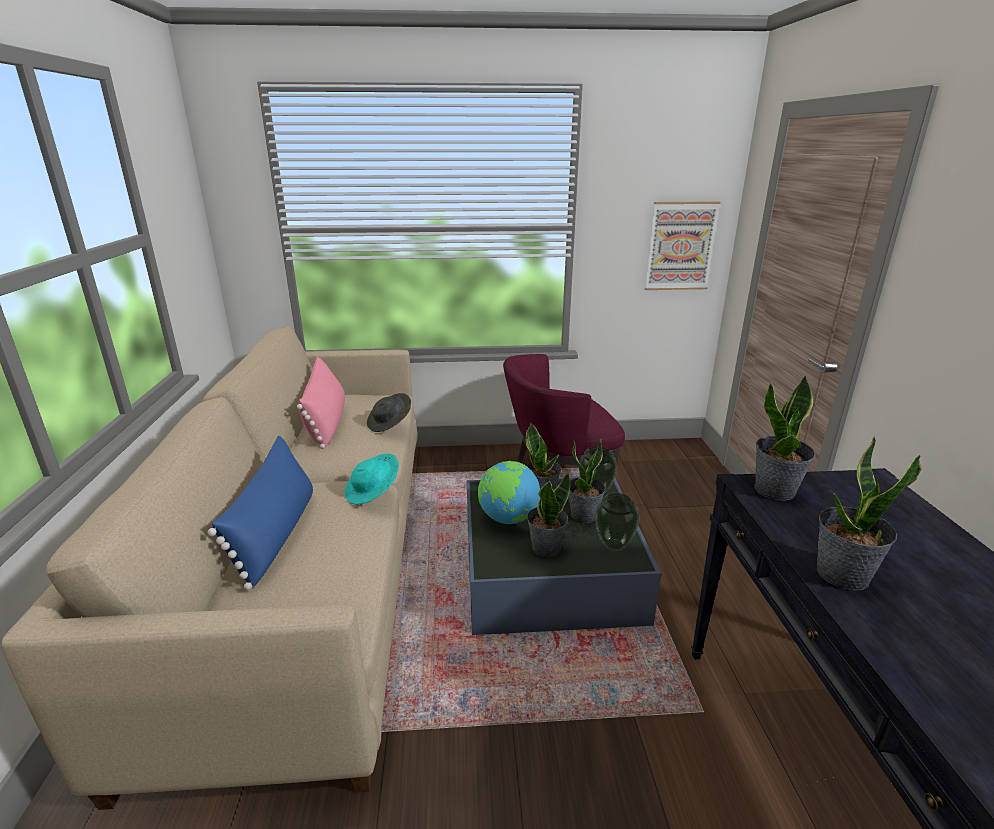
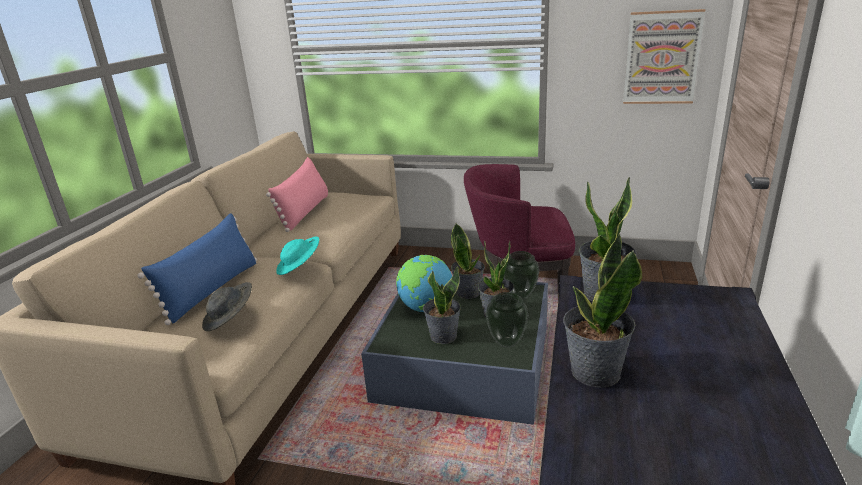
camera: 20 degrees right, 0 degrees up
(390, 423) = (351, 216): grey hat -> grey hat (230, 319)

